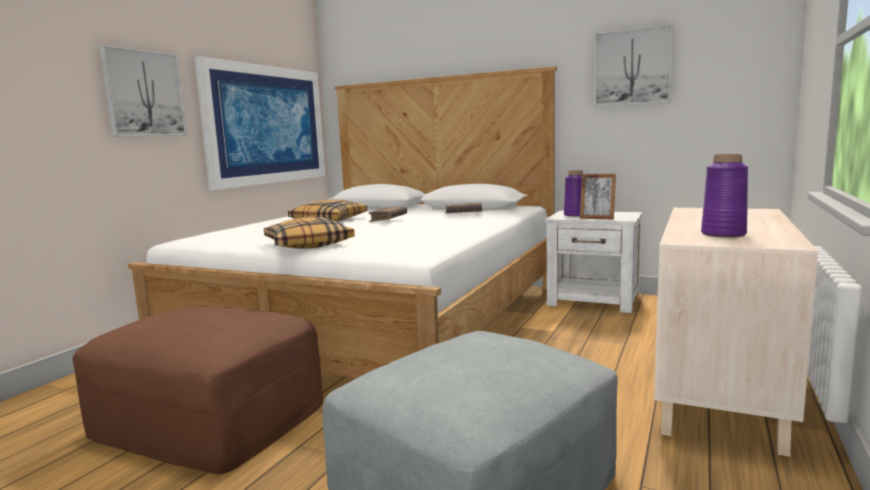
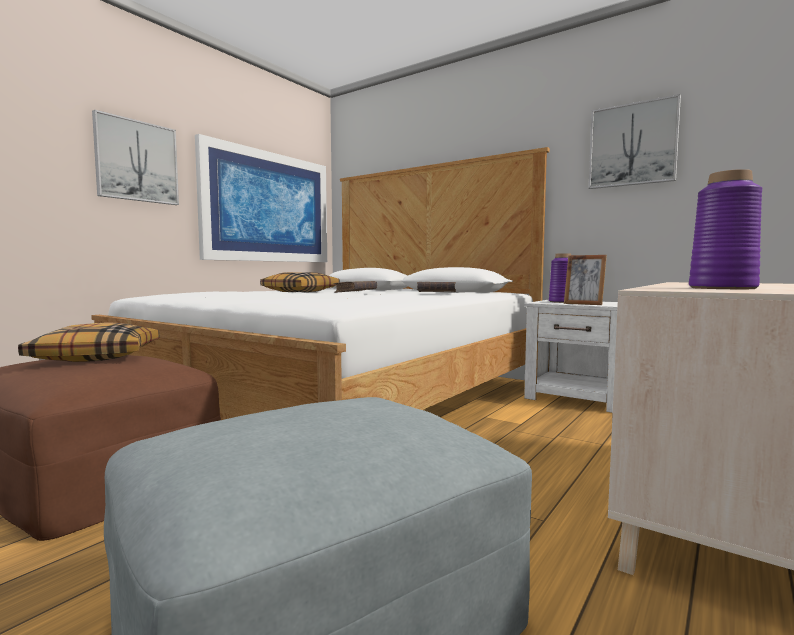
camera: 10 degrees right, 5 degrees down
(309, 244) = (245, 300): pillow -> pillow (97, 356)

